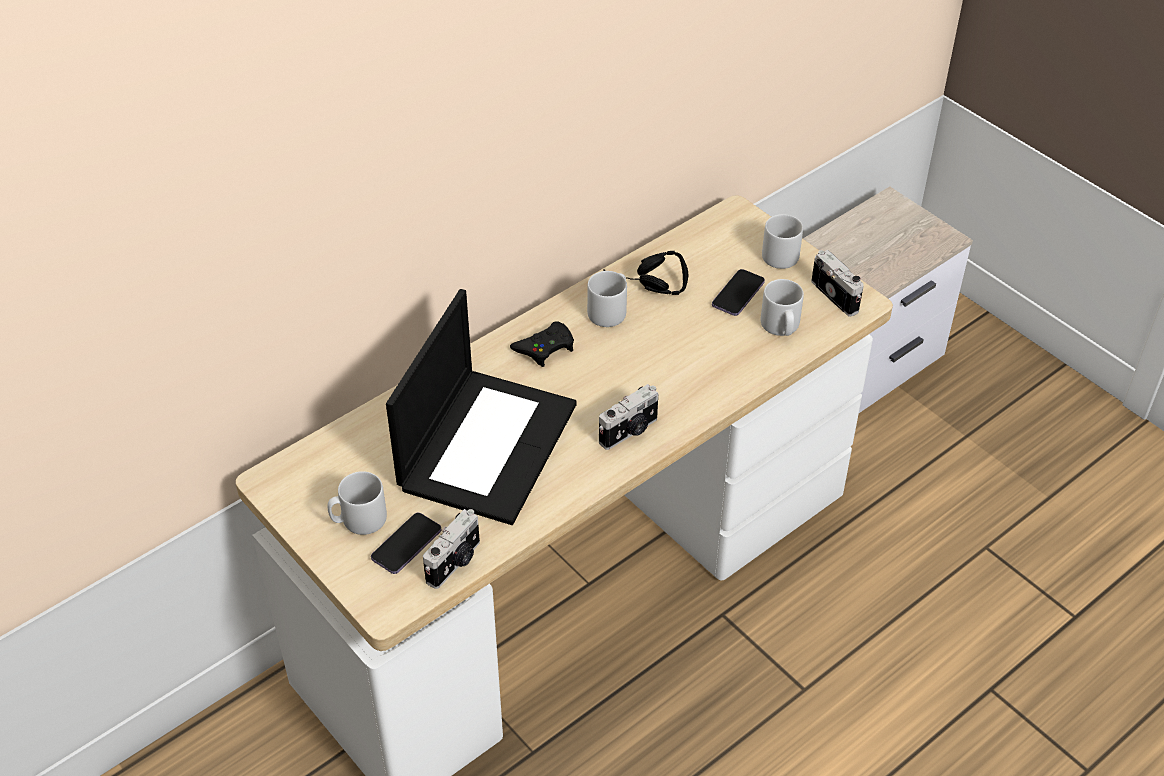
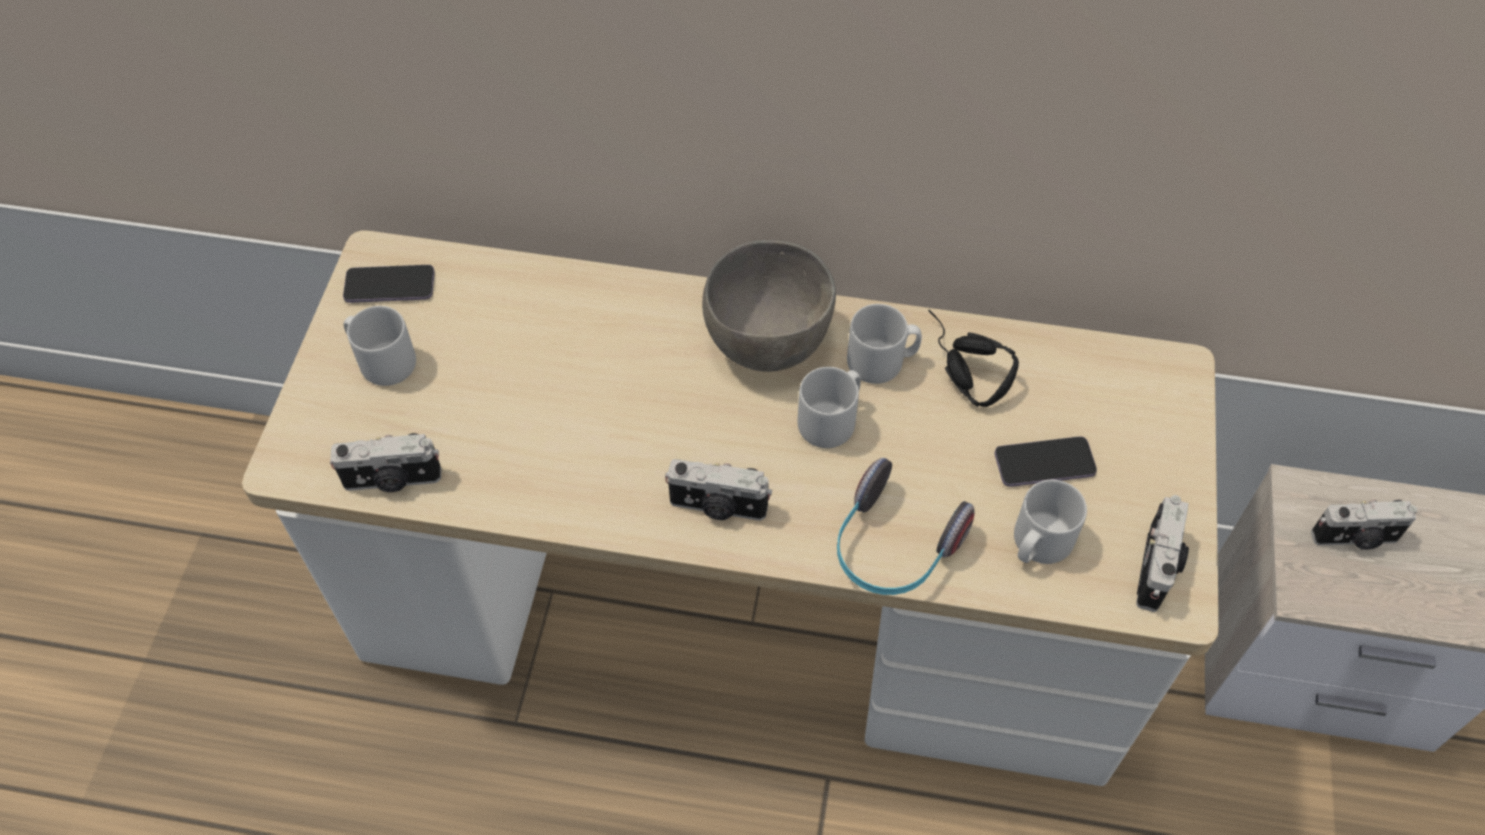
camera: 50 degrees right, 10 degrees up
(406, 545) = (382, 422): phone -> phone (390, 286)
(487, 444) = (579, 392): laptop -> none
(545, 348) = (766, 344): black game controller -> grey bowl
(727, 380) = (893, 548): none -> headphones
(779, 253) = (1160, 459): grey mug -> grey mug (831, 420)
(851, 253) = (1355, 538): none -> camera

